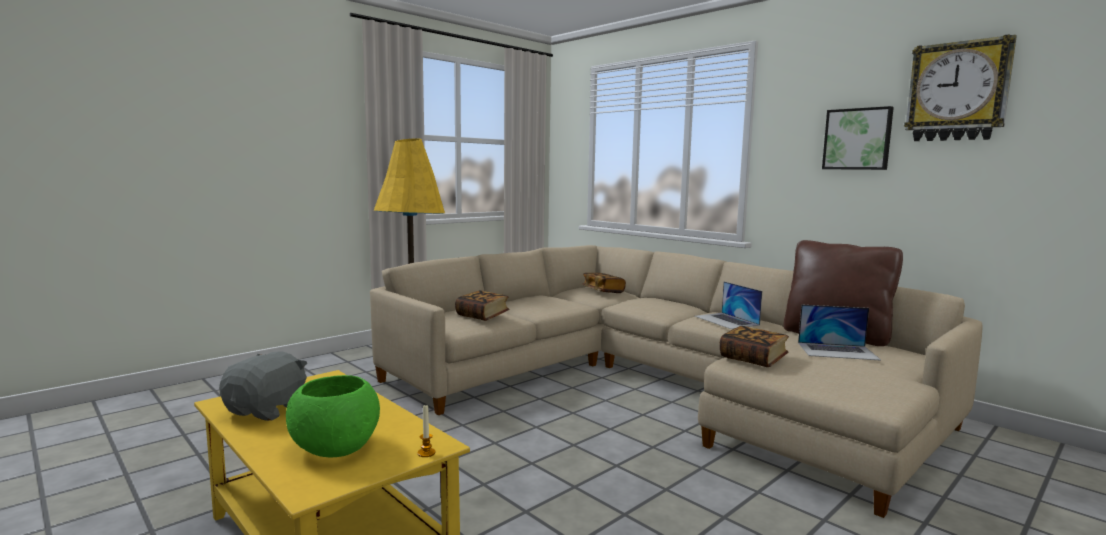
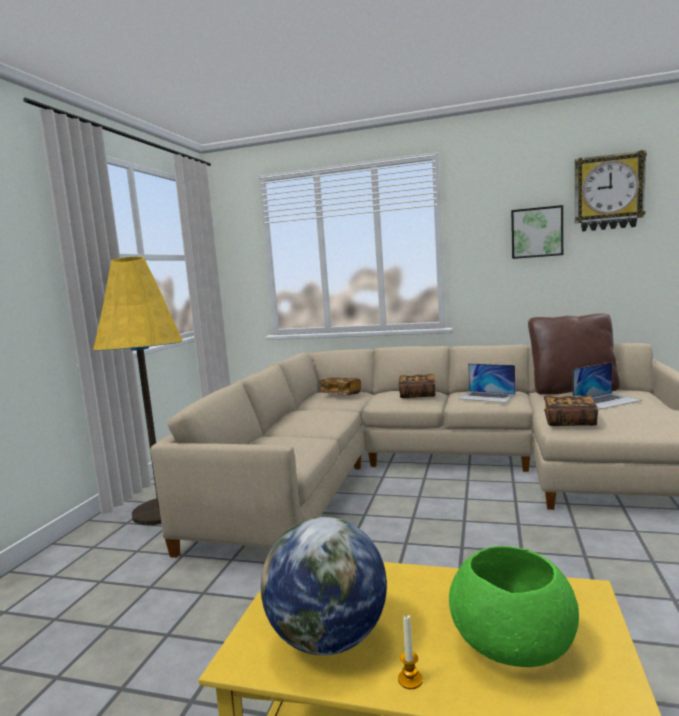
camera: 30 degrees left, 0 degrees up
(268, 410) = (328, 640): grey plush toy -> globe
(426, 453) = (597, 606): candle -> candle (410, 680)
(482, 316) = (290, 445): book -> book (417, 395)

